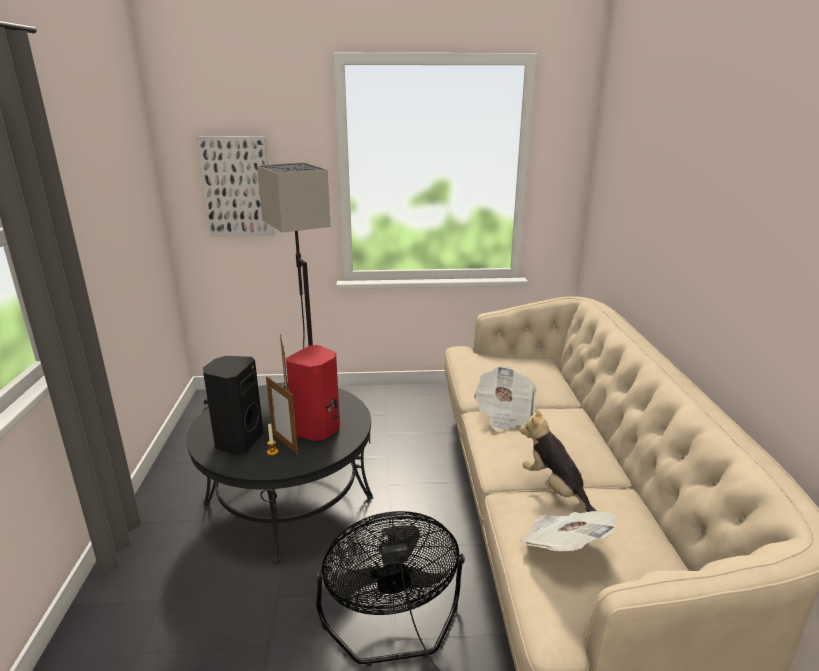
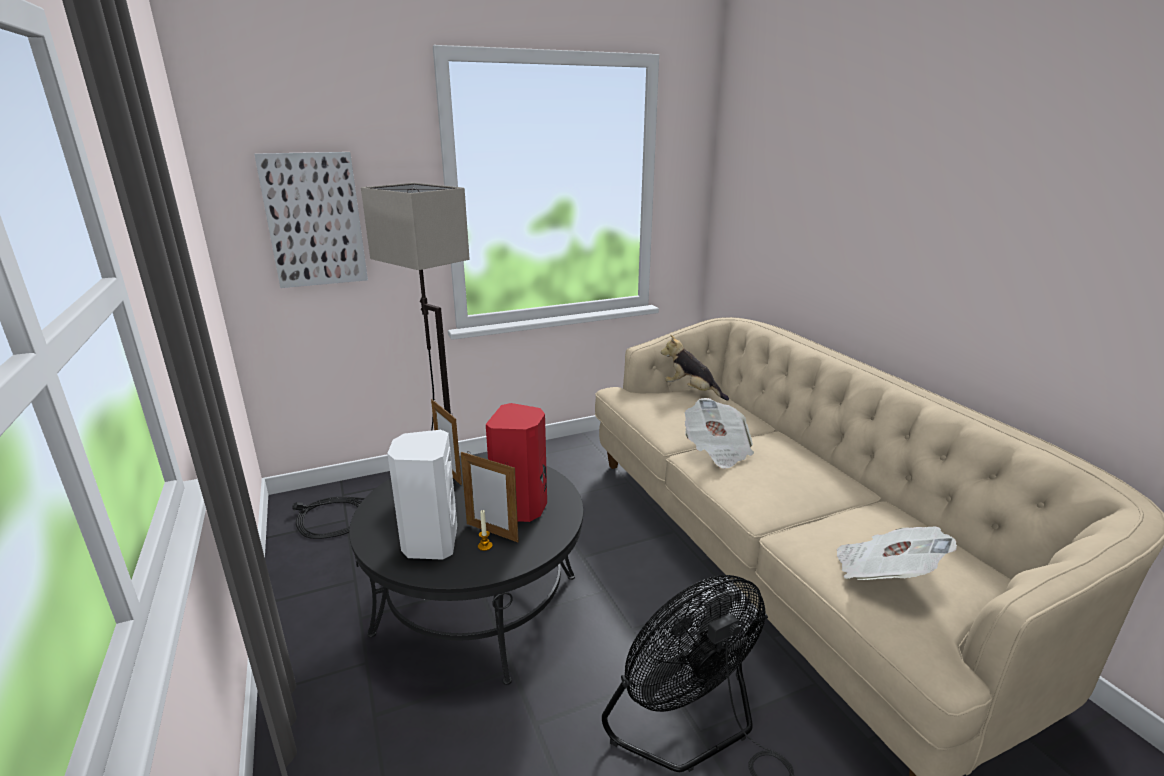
camera: 20 degrees left, 0 degrees up
(237, 441) = (429, 543): black speaker -> white speaker
(555, 489) = (827, 517): plush toy -> plush toy (692, 391)

